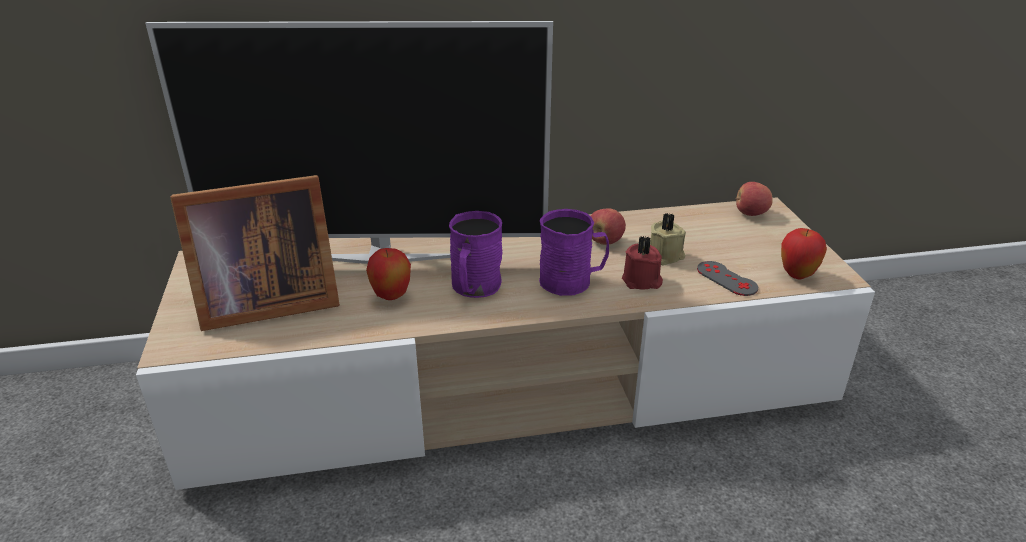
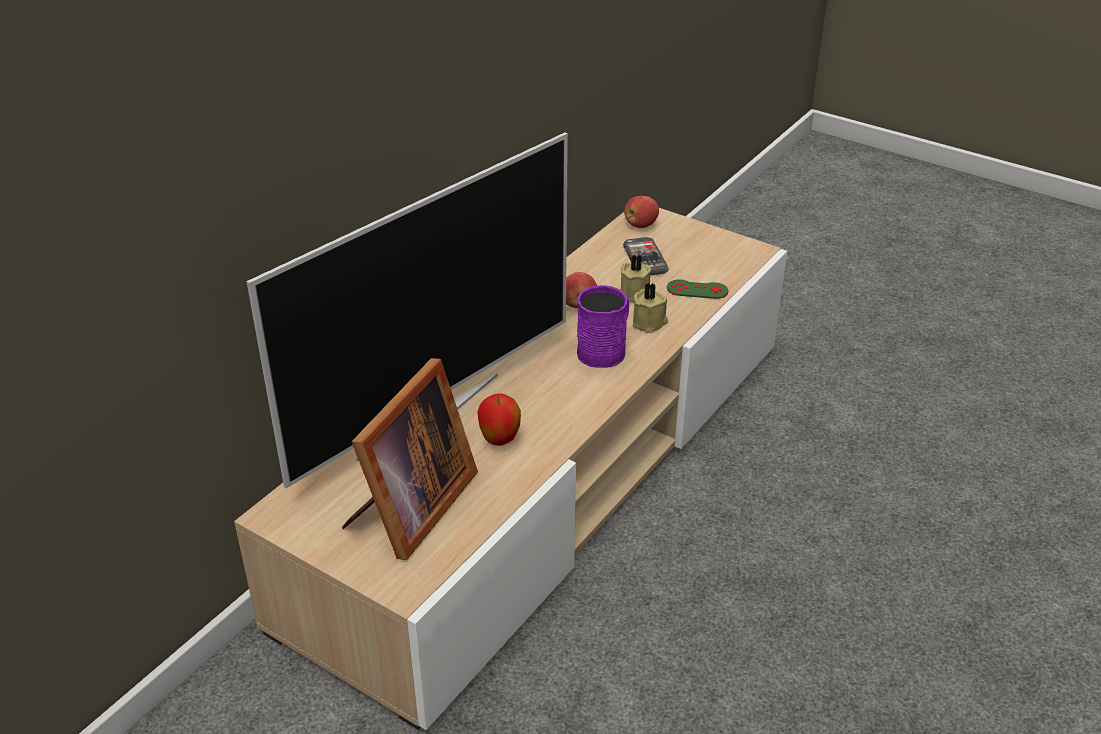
camera: 45 degrees left, 5 degrees up
(474, 287) = (548, 396): purple mug -> none
(642, 281) = (650, 323): red candle -> beige candle
(715, 237) = (645, 258): none -> phone
(726, 278) = (697, 290): grey game controller -> green game controller
(797, 275) = (732, 262): apple -> none

